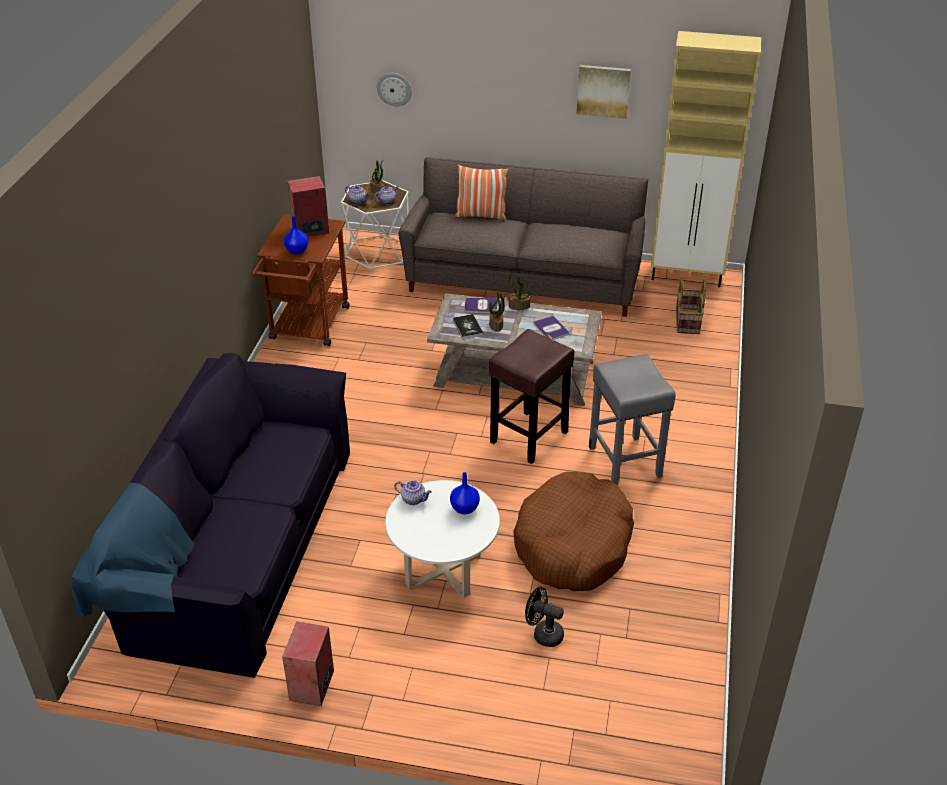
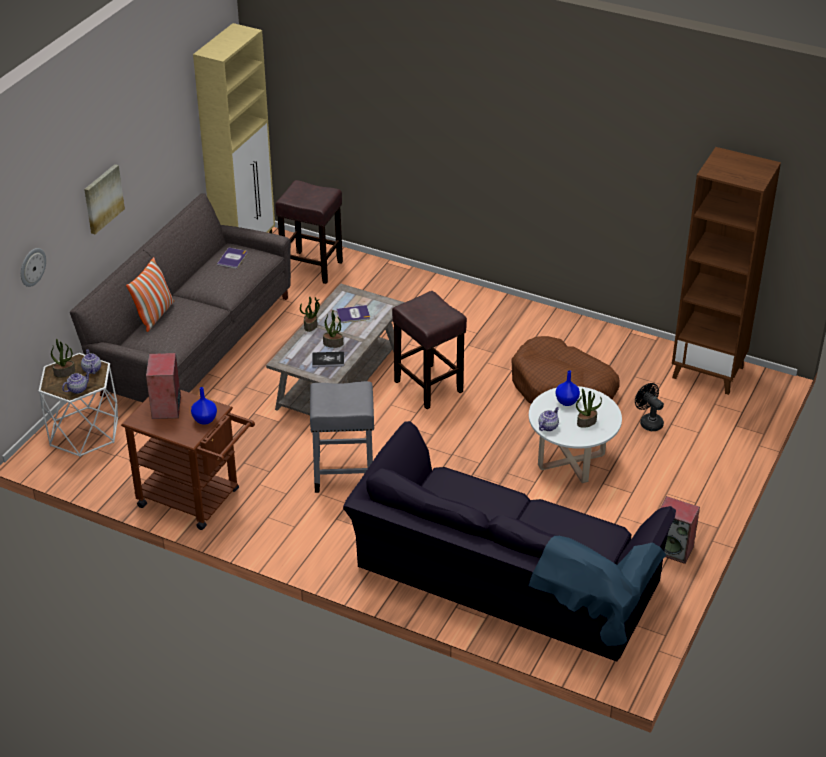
camera: 75 degrees left, 0 degrees up
(432, 530) = (586, 422): none -> potted plant
(481, 306) = (299, 347): book -> book (232, 258)
(543, 634) = (648, 422): black fan -> black fan turned 105 degrees clockwise
(603, 91) = (159, 142): picture -> picture (102, 198)
(625, 462) = (479, 342): grey stool -> grey stool (345, 475)
(676, 687) = (708, 372): none -> brown bookcase
(688, 321) = (313, 267): basket -> brown stool

